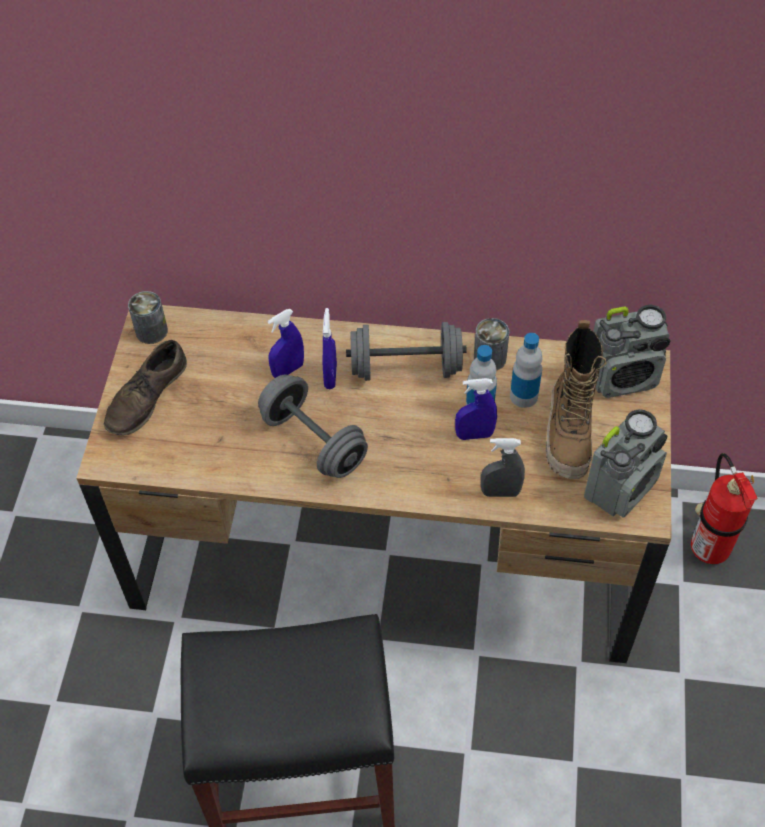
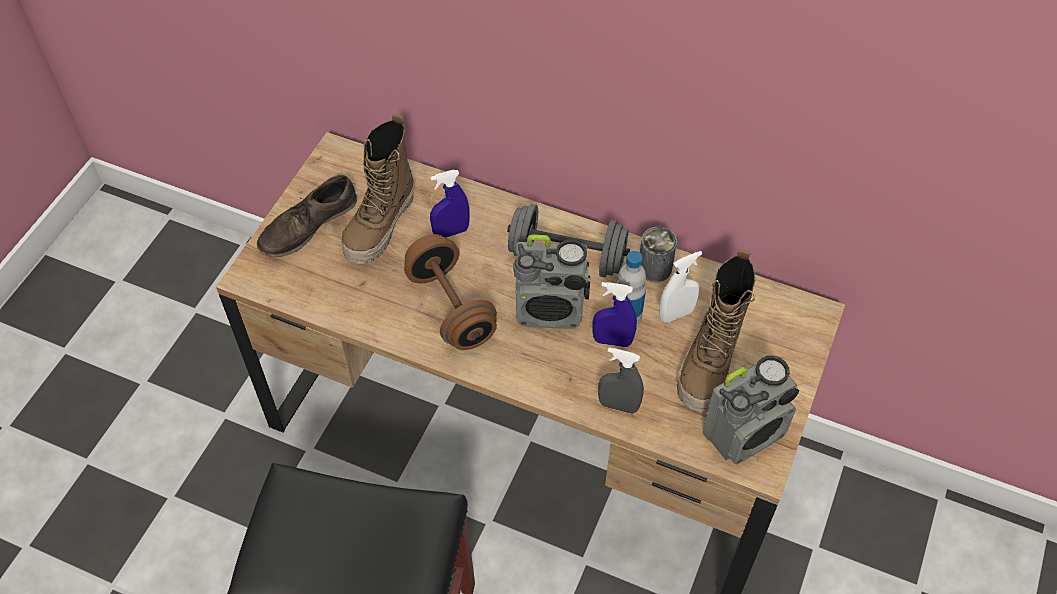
camera: 15 degrees right, 0 degrees up
(151, 331) = (335, 163): can -> none
(218, 381) = (381, 226): none -> boot
(314, 441) = (451, 308): grey dumbbell -> brown dumbbell
(330, 376) = (490, 248): blue spray bottle -> none
(523, 396) = (676, 314): bottle -> white spray bottle
(623, 377) = (786, 321): radio -> radio (550, 310)
(707, 546) = (855, 517): fire extinguisher -> none

